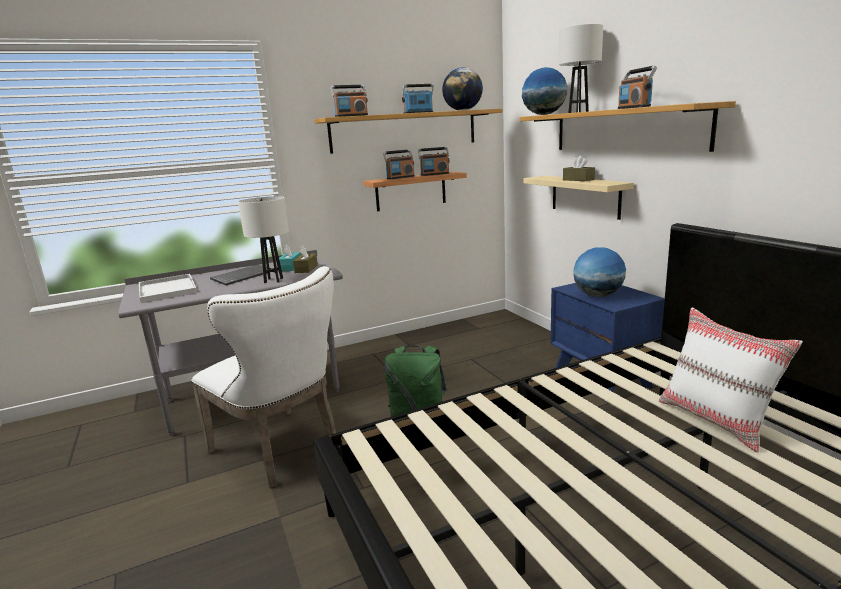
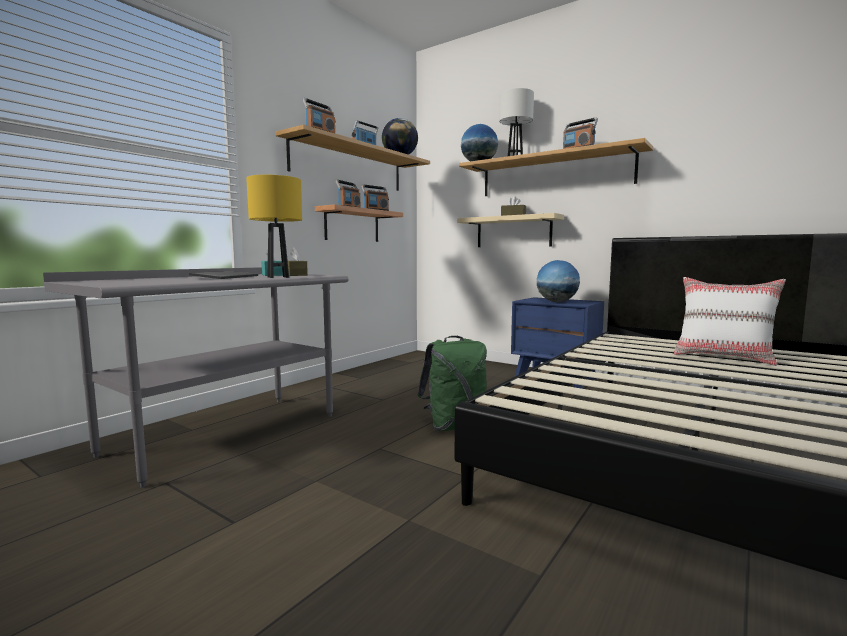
camera: 30 degrees left, 10 degrees down
(168, 289) = (137, 281): white tray -> none
(273, 280) = (278, 277): white table lamp -> yellow table lamp
(281, 450) = (330, 469): white chair -> none

